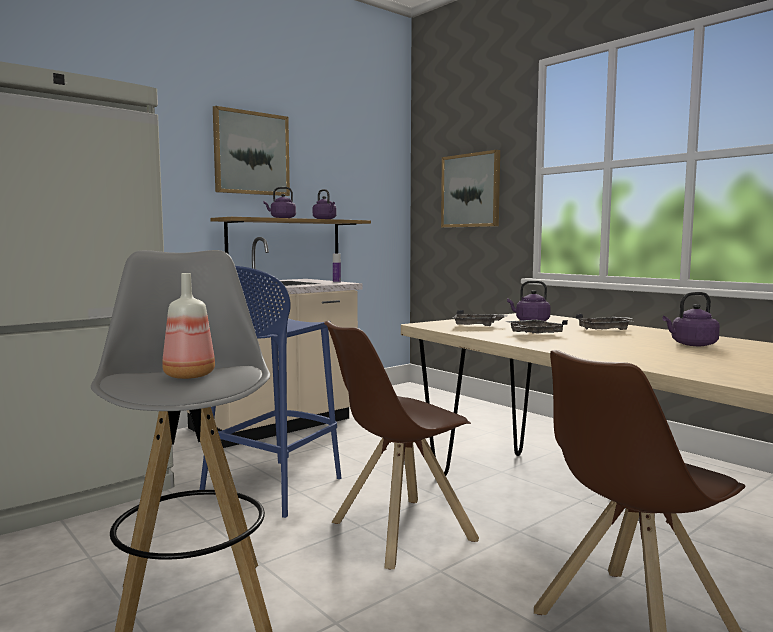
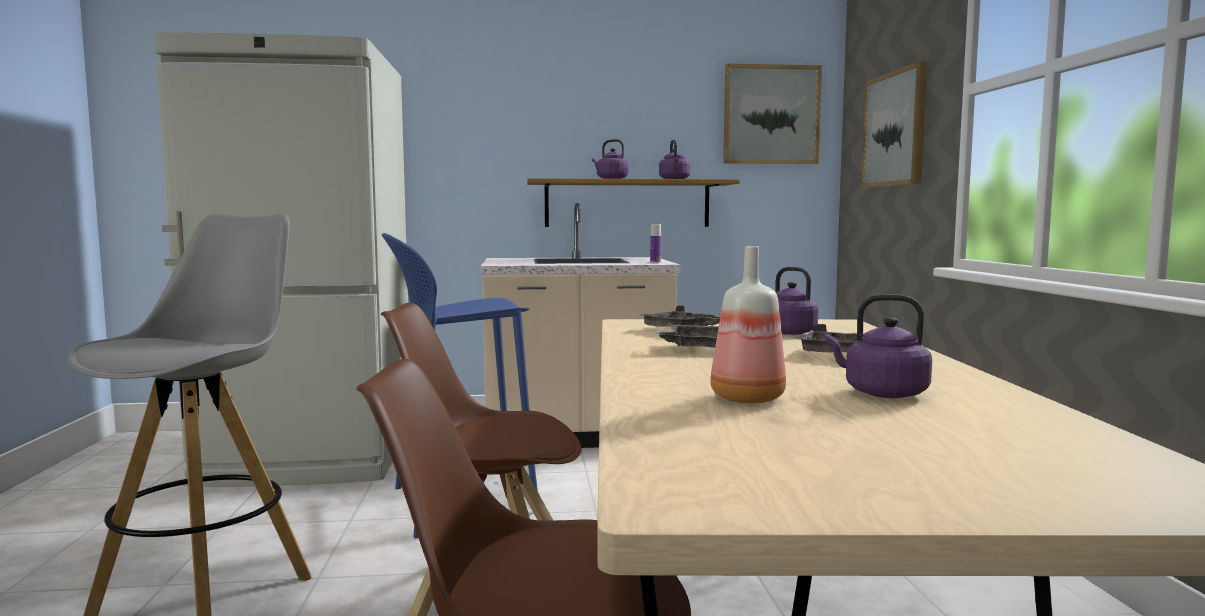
camera: 35 degrees right, 0 degrees up
(188, 376) = (168, 346): bottle -> bottle (745, 398)
(251, 153) = (583, 100): picture -> picture (771, 115)

